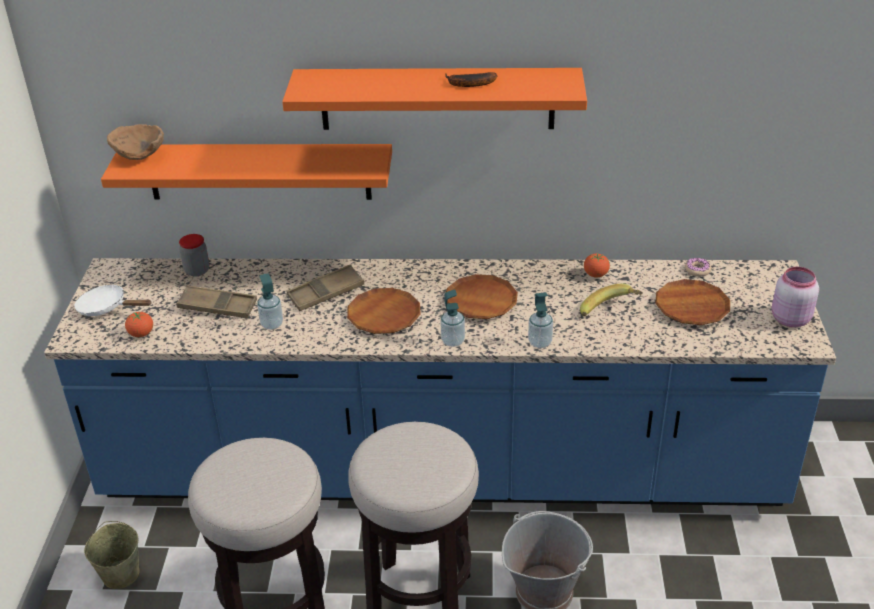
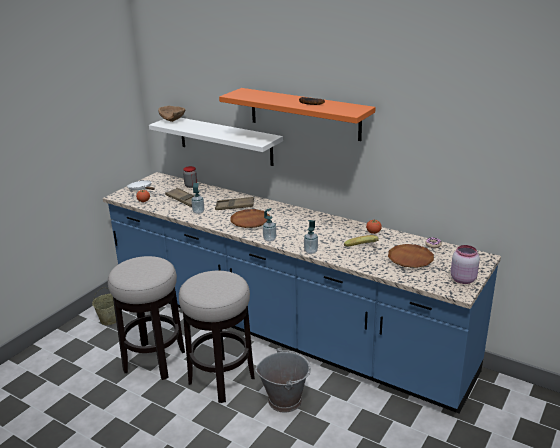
camera: 30 degrees right, 10 degrees down
(259, 171) = (225, 140): orange shelf -> white shelf
(481, 301) = (301, 228): brown plate -> none

